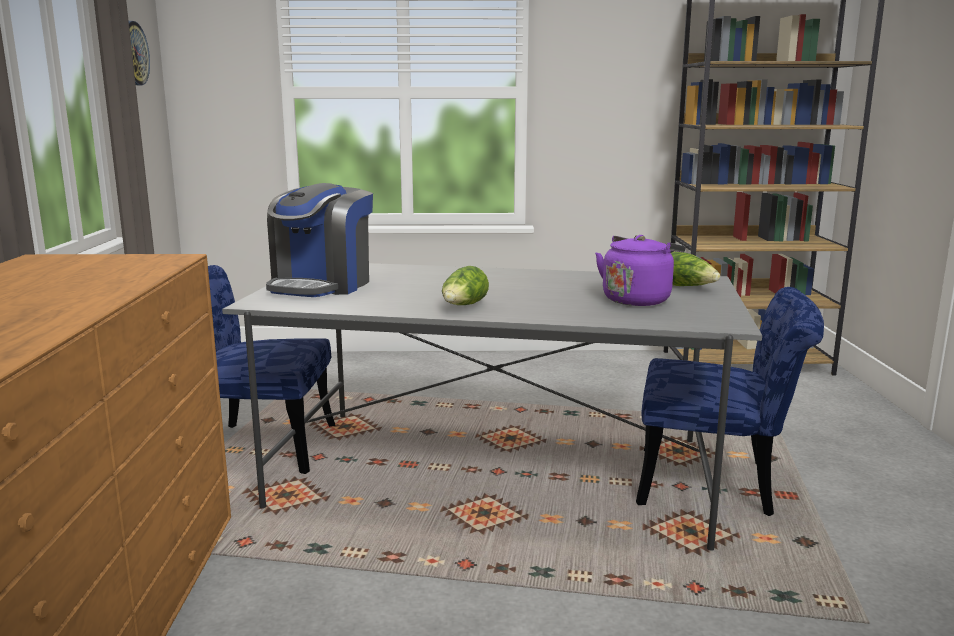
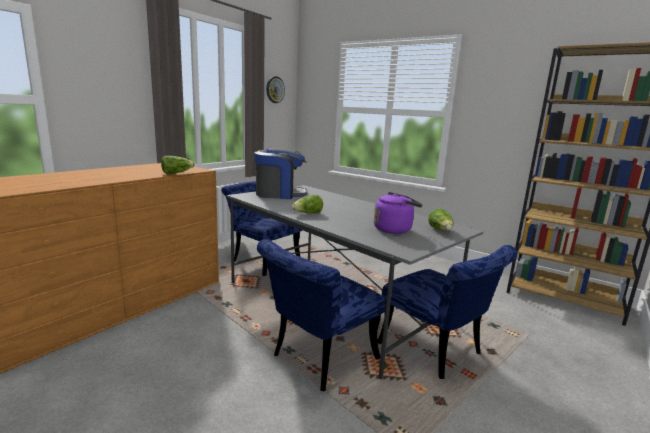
camera: 35 degrees right, 0 degrees up
(154, 273) = (177, 173): none -> lettuce
(321, 285) = (280, 194): coffee machine -> coffee machine turned 150 degrees counterclockwise
(599, 565) = (317, 359): none -> blue chair

